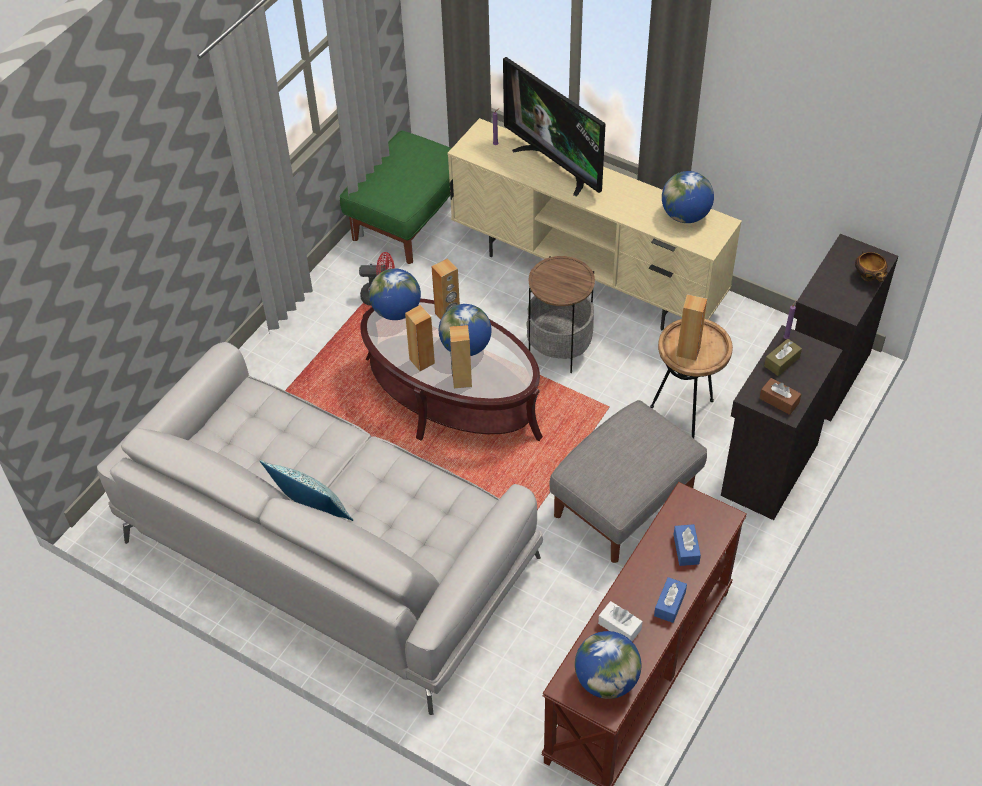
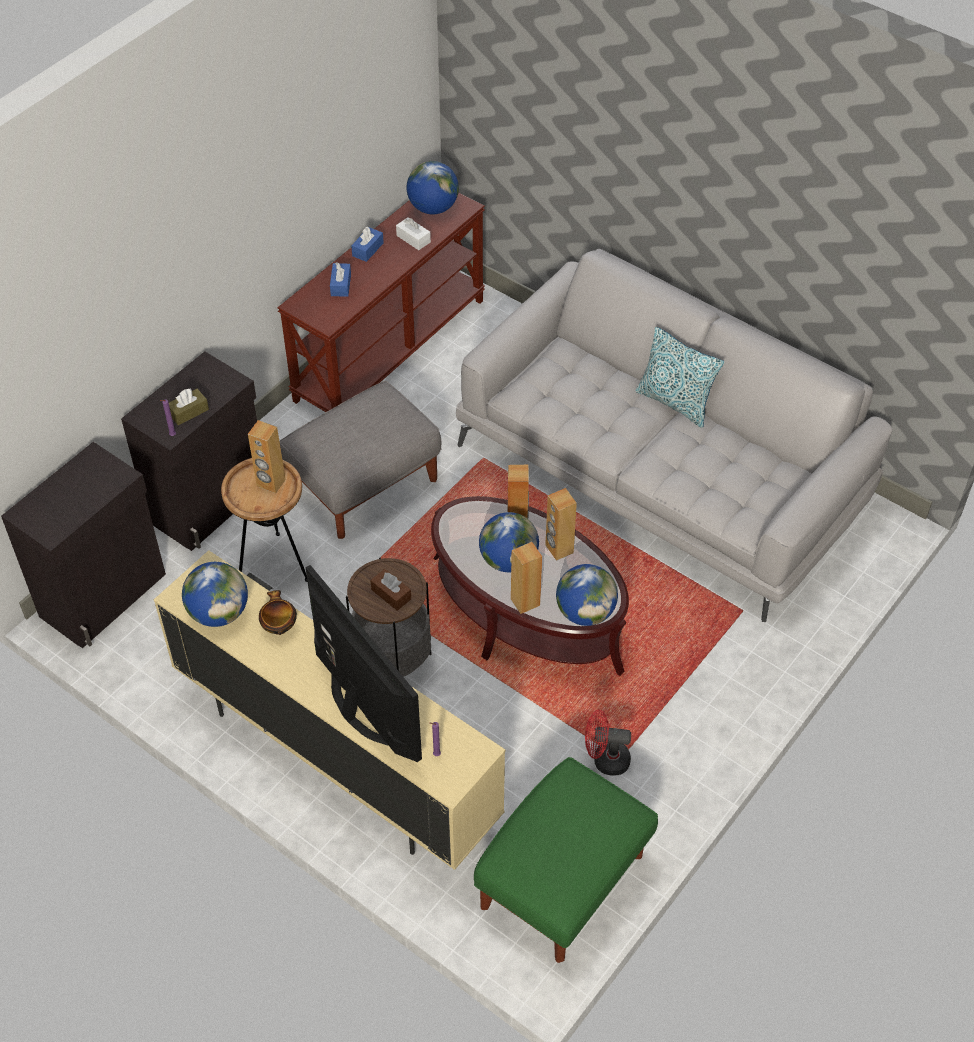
camera: 175 degrees left, 0 degrees up
(779, 401) = (209, 375): brown tissue box -> brown tissue box (391, 594)
(869, 277) = (49, 492): bowl -> bowl (279, 627)

